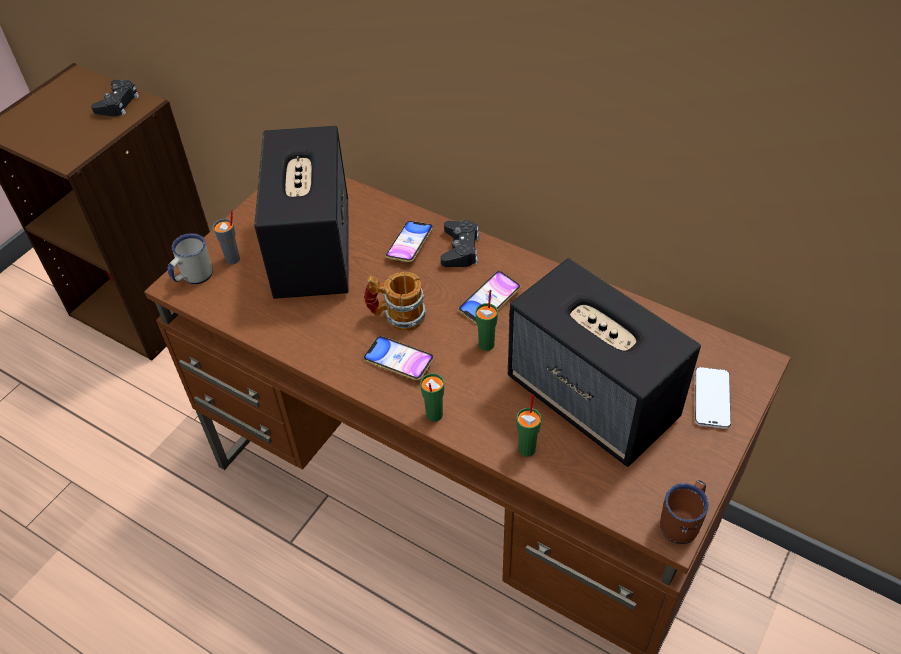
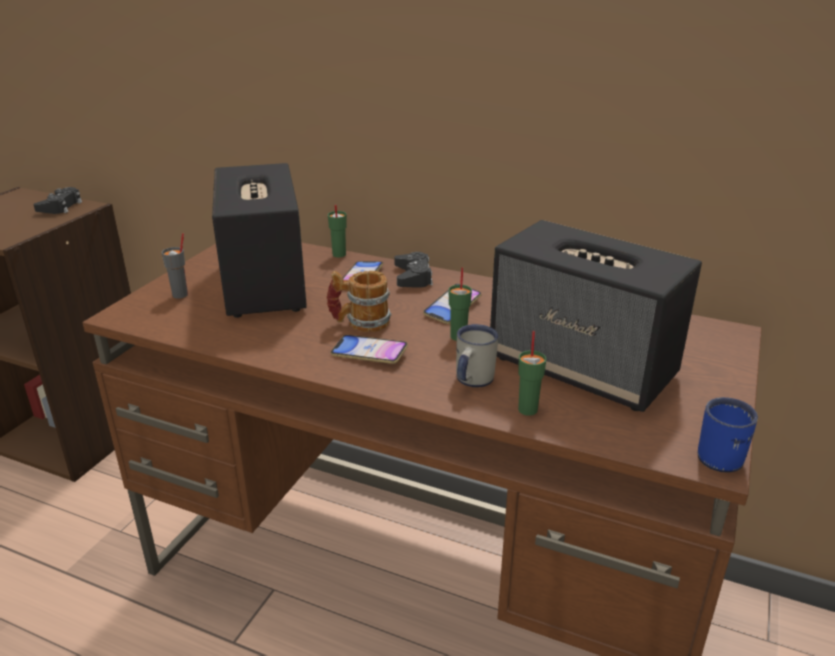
camera: 10 degrees left, 20 degrees down
(193, 277) = (137, 309): white mug -> white mug (471, 381)
(434, 415) = (417, 391): green cup -> green cup (339, 254)
(683, 522) = (722, 454): brown mug -> blue mug
(711, 399) = (702, 359): phone -> none

